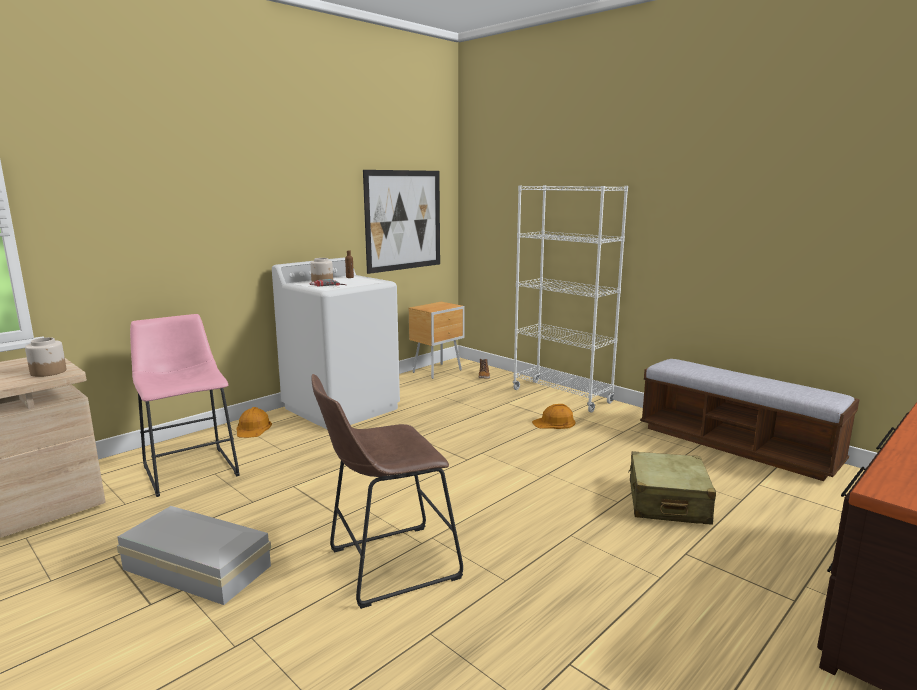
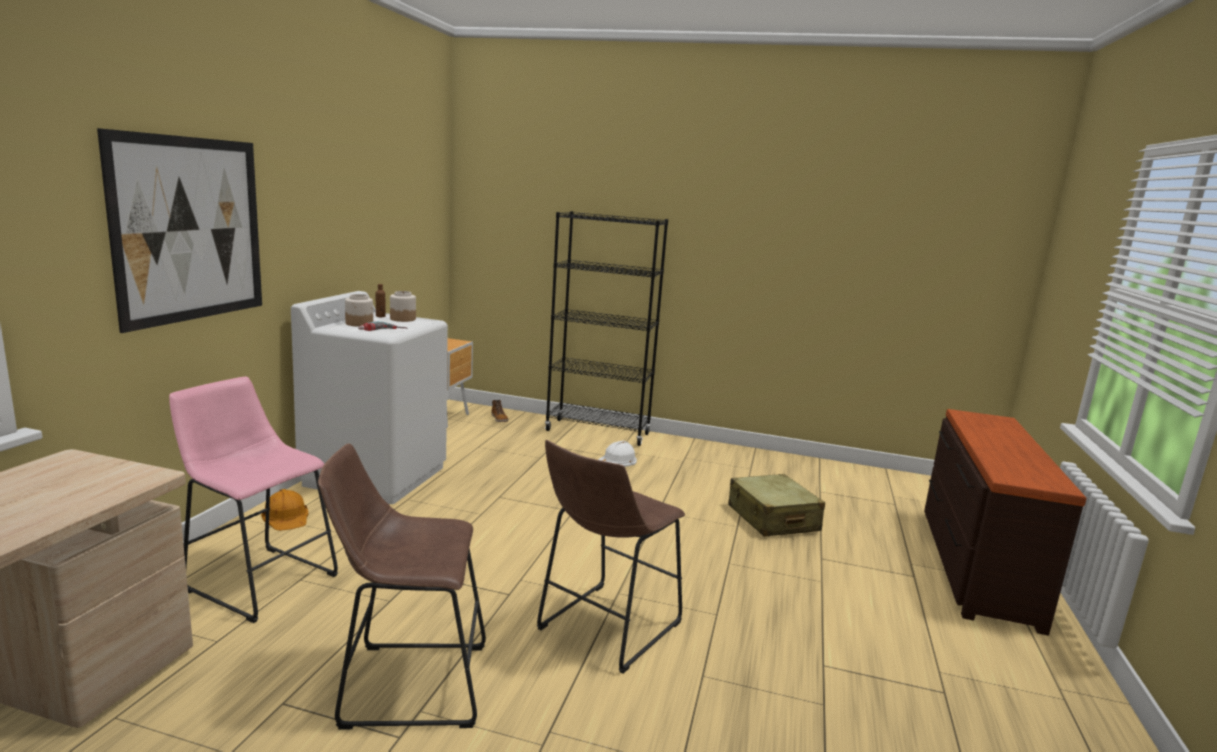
camera: 30 degrees left, 0 degrees up
(49, 372) = (123, 478): jar -> jar (403, 319)
(197, 566) = (406, 684): white storage box -> brown stool
(403, 220) = (406, 243): picture -> picture (190, 229)
(554, 422) = (617, 461): orange hard hat -> white hard hat
(562, 396) = (598, 432): white bookcase -> black bookcase
(736, 445) = (778, 460): bench -> none

